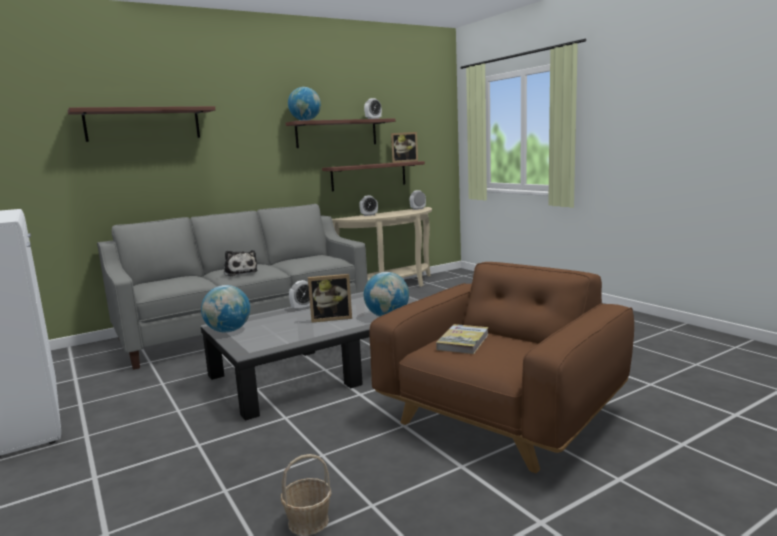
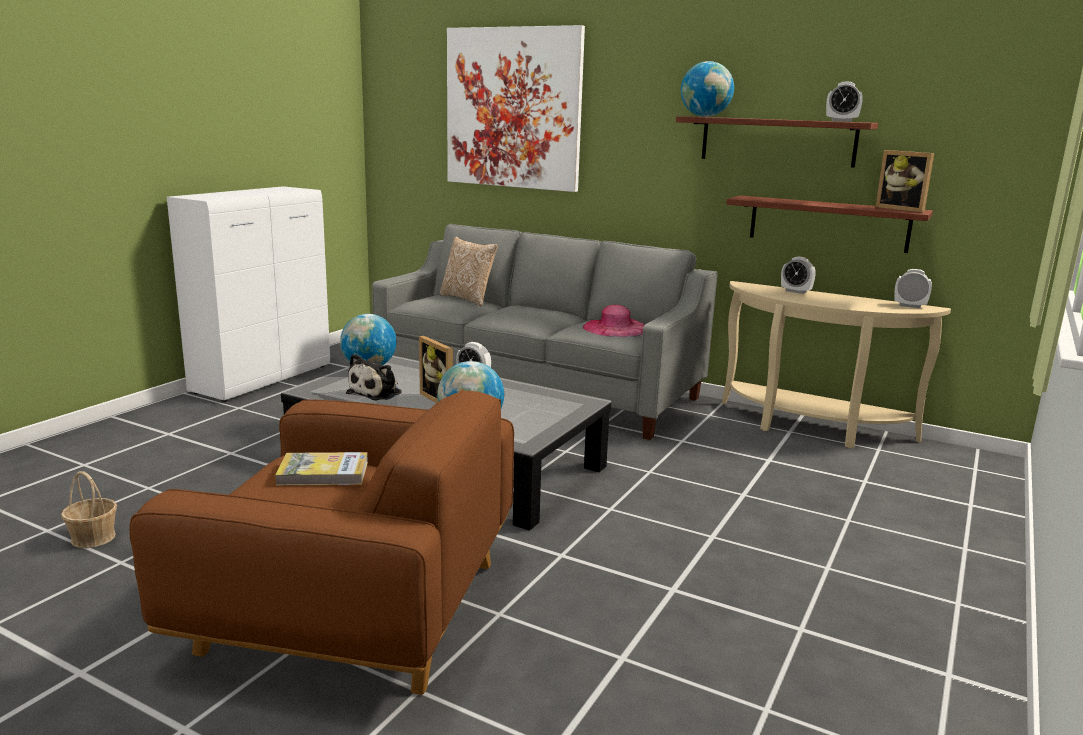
camera: 60 degrees right, 5 degrees up
(143, 124) = (513, 108): shelf -> picture
(174, 278) = (468, 299): none -> pillow
(240, 272) = (508, 315): plush toy -> plush toy (377, 393)
(314, 258) = (615, 328): none -> pink hat

